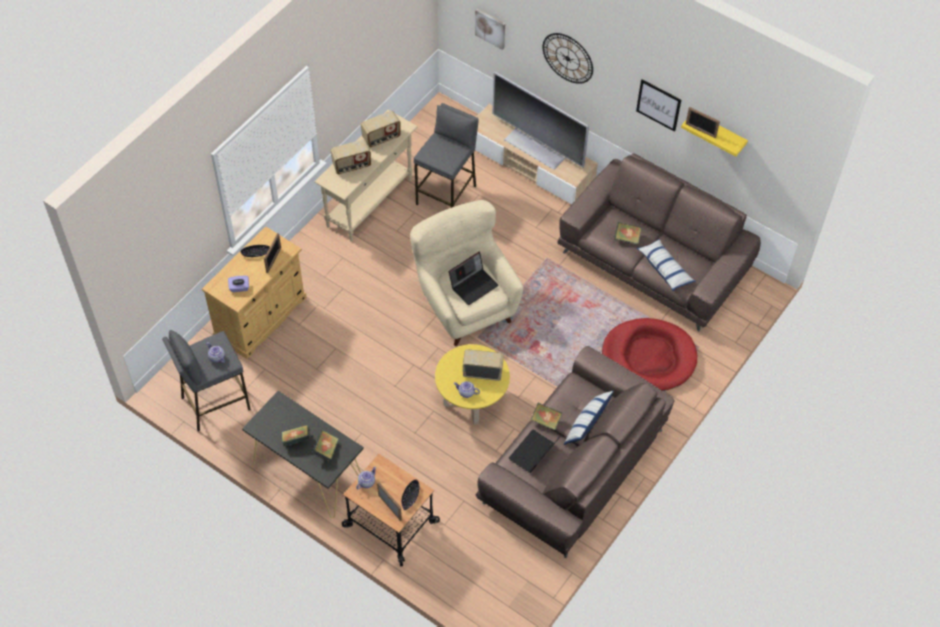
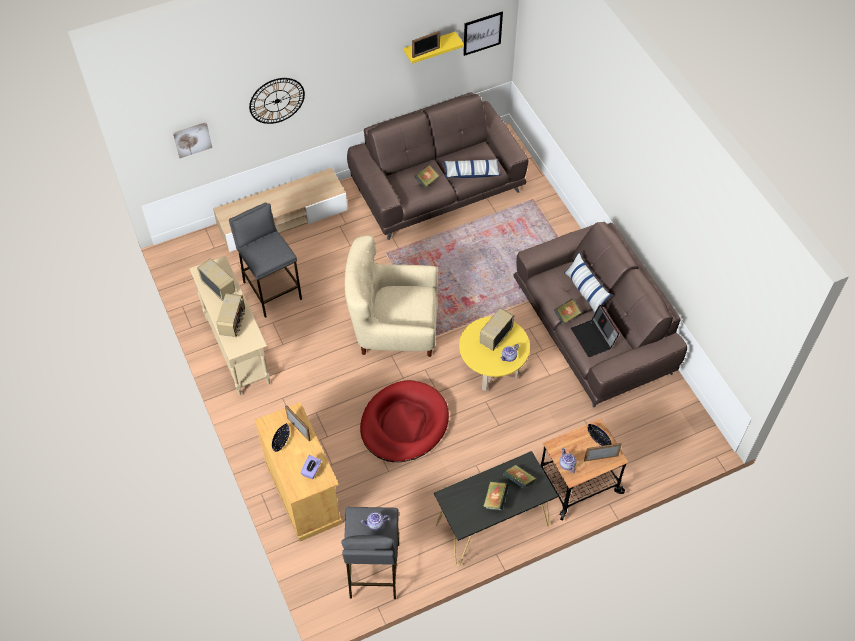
camera: 60 degrees left, 0 degrees up
(381, 138) = (219, 287): radio -> radio turned 45 degrees counterclockwise
(473, 285) = (405, 302): laptop -> none
(535, 148) = (285, 199): television -> none
(648, 357) = (523, 234): red dog bed -> red dog bed (404, 424)
(658, 105) = (371, 69): picture -> picture (482, 33)

